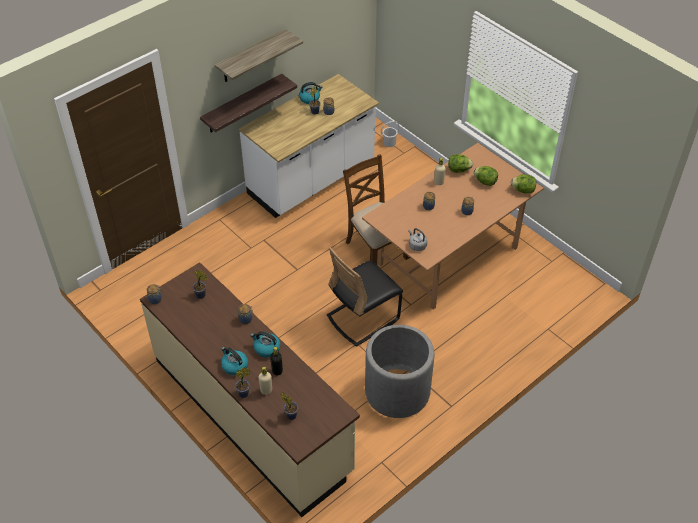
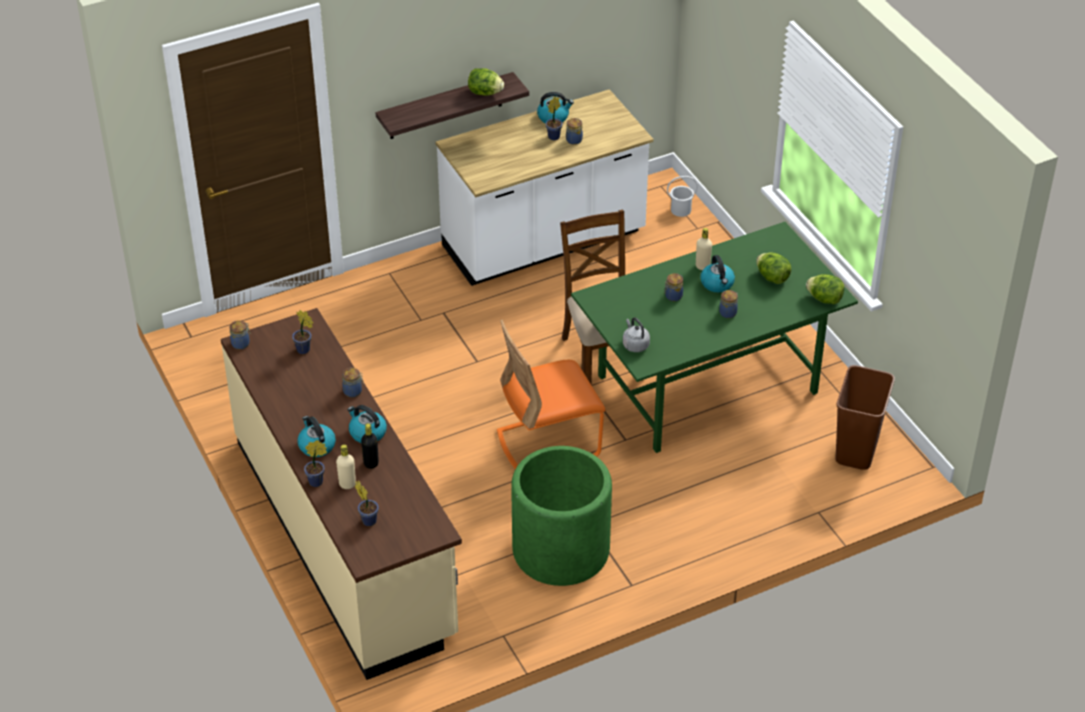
camera: 15 degrees right, 5 degrees down
(251, 56) = (465, 39): shelf -> none
(363, 318) = (548, 444): black chair -> orange chair
(397, 391) = (560, 550): grey planter -> green planter
(448, 255) = (707, 383): brown dining table -> green dining table
(452, 193) = (717, 284): none -> kettle
(458, 170) = (739, 254): lettuce -> lettuce (485, 93)
(555, 282) = (857, 451): none -> brown trash can

